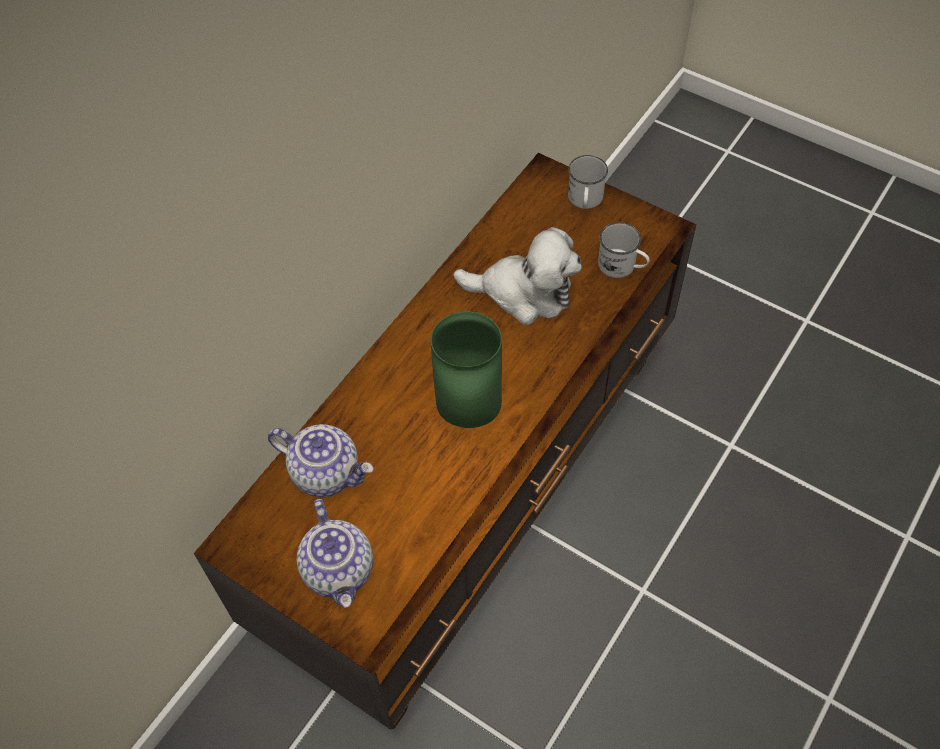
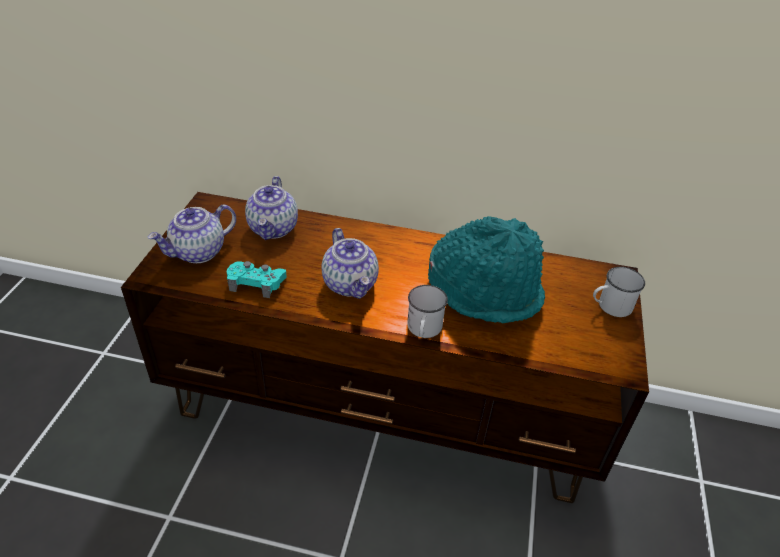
camera: 65 degrees right, 15 degrees down
(427, 513) = (256, 283): none -> turquoise game controller
(467, 415) = (351, 284): green vase -> teapot
(524, 293) = (485, 290): plush toy -> turquoise hat
(622, 266) = (556, 346): white mug -> white mug (423, 330)

